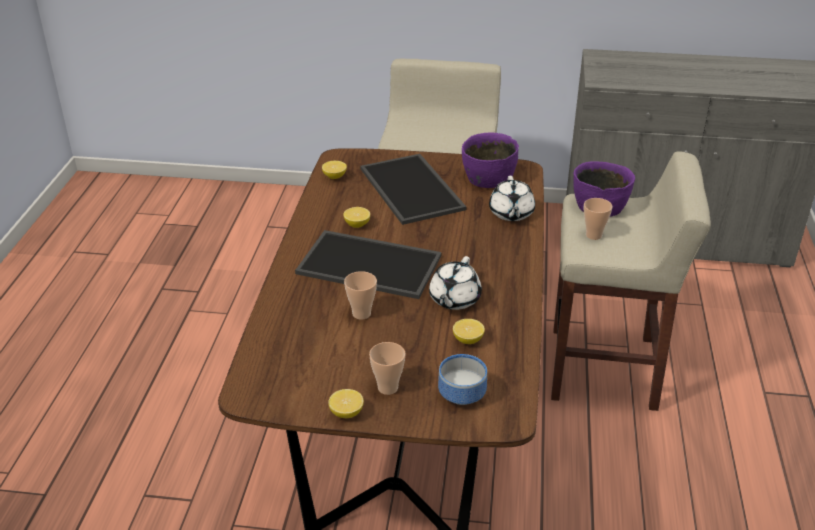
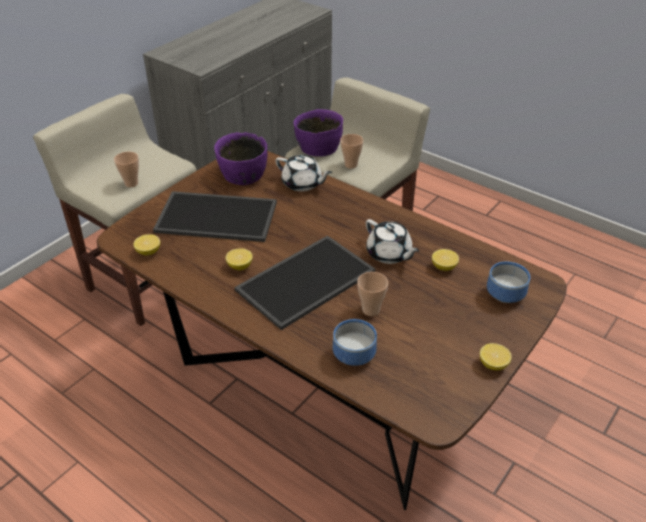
camera: 60 degrees left, 5 degrees up
(294, 321) = (352, 354): none -> bowl
(387, 388) = (475, 330): cup -> cup (131, 183)

